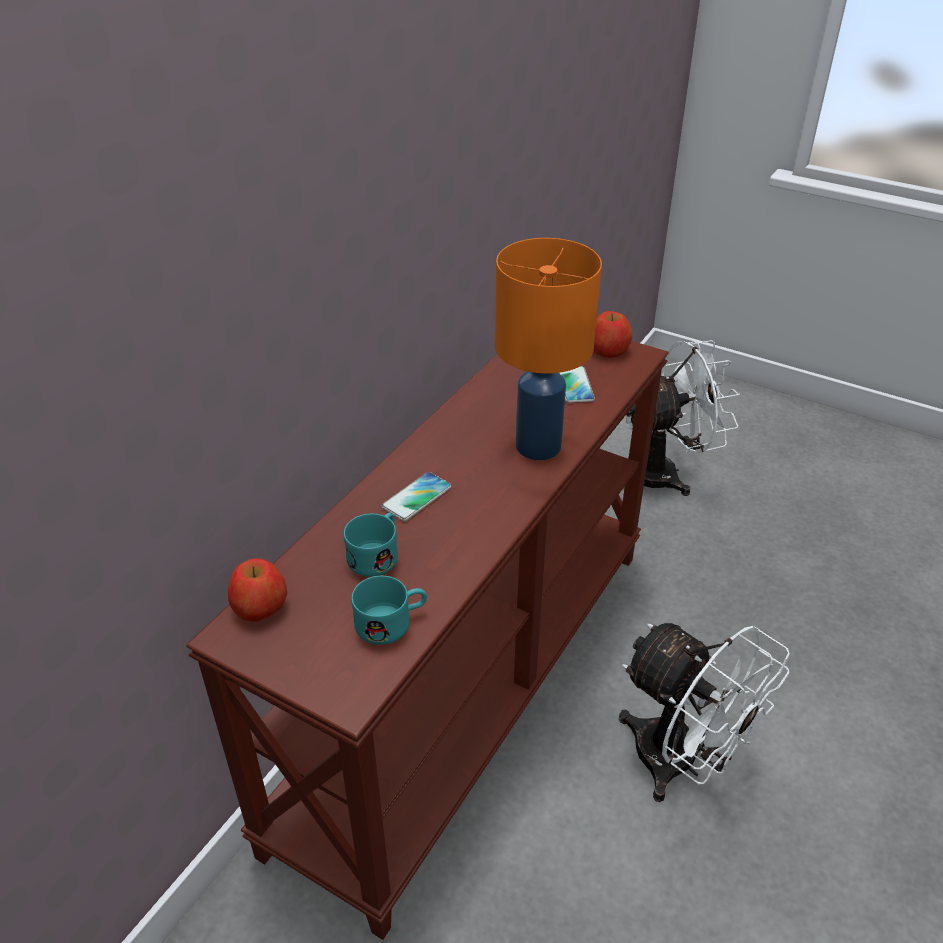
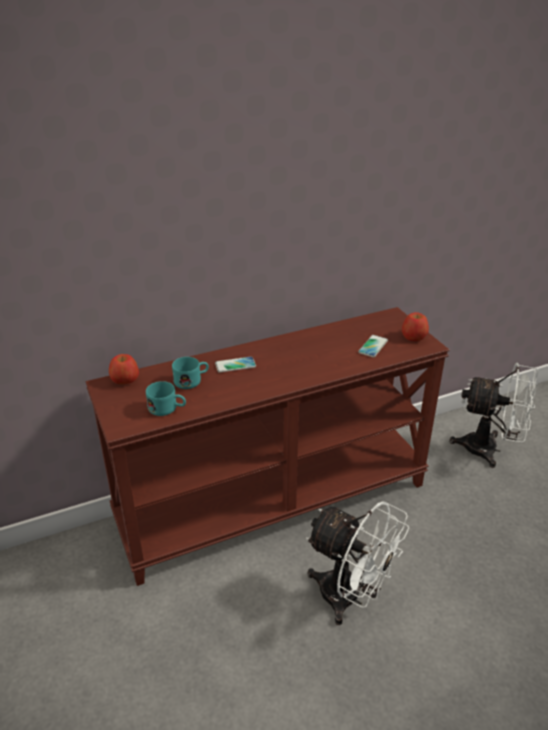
camera: 35 degrees right, 5 degrees down
(539, 447) = (318, 367): orange table lamp -> none
(680, 763) = (350, 598): white fan -> white fan turned 45 degrees counterclockwise

